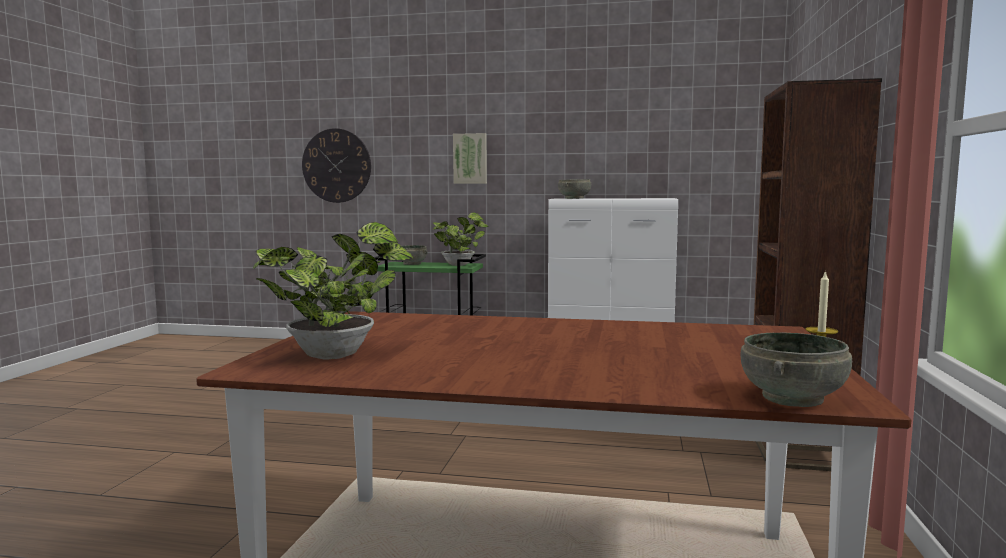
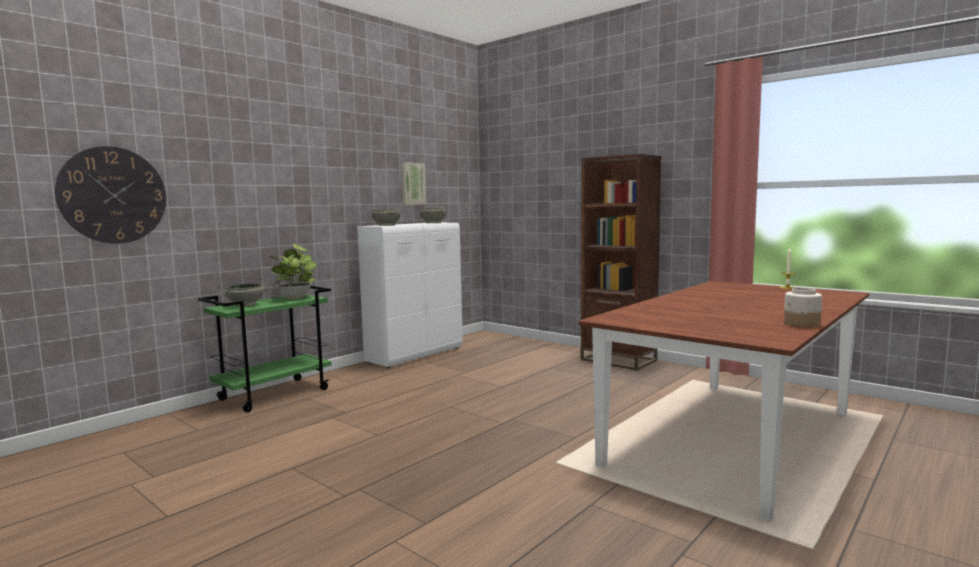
camera: 60 degrees left, 0 degrees up
(338, 354) = (739, 327): potted plant -> none
(389, 377) = (801, 324): none -> jar
(470, 158) = (280, 189): picture -> picture (412, 184)
(793, 398) = (845, 295): grey bowl -> grey bowl (434, 223)

